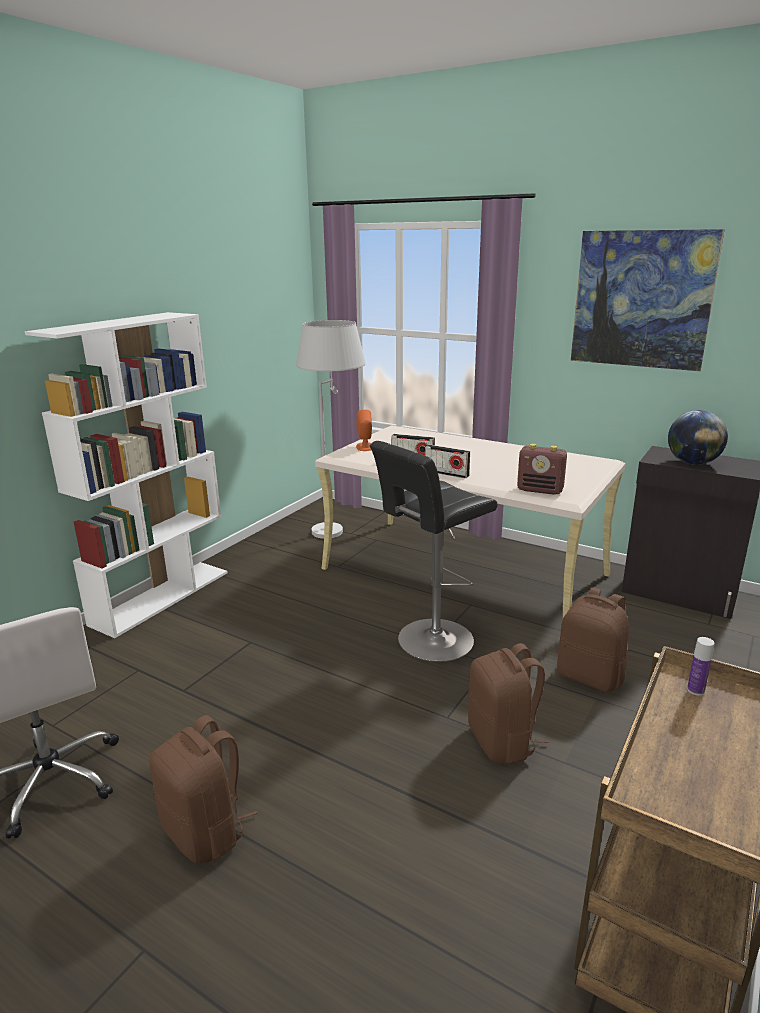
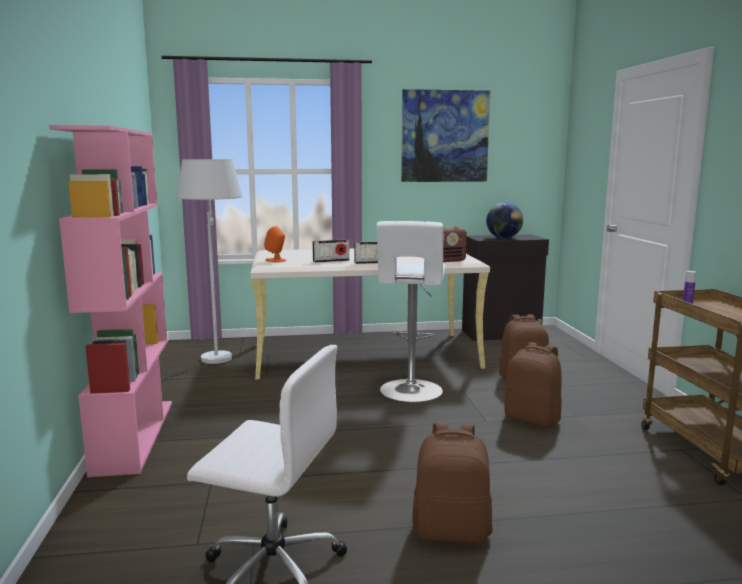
camera: 40 degrees left, 10 degrees down
(161, 597) = (134, 435): white bookcase -> pink bookcase
(431, 642) = (410, 392): black stool -> white stool

